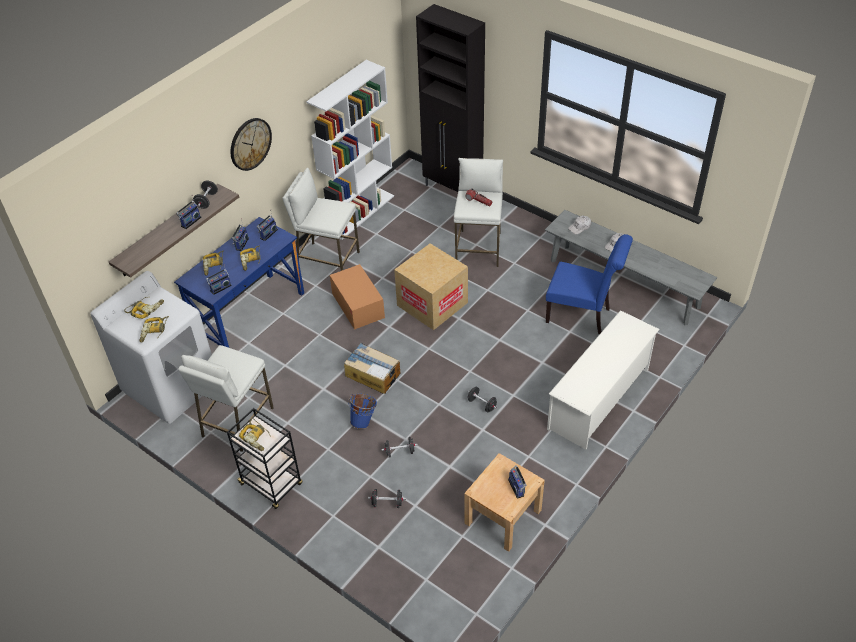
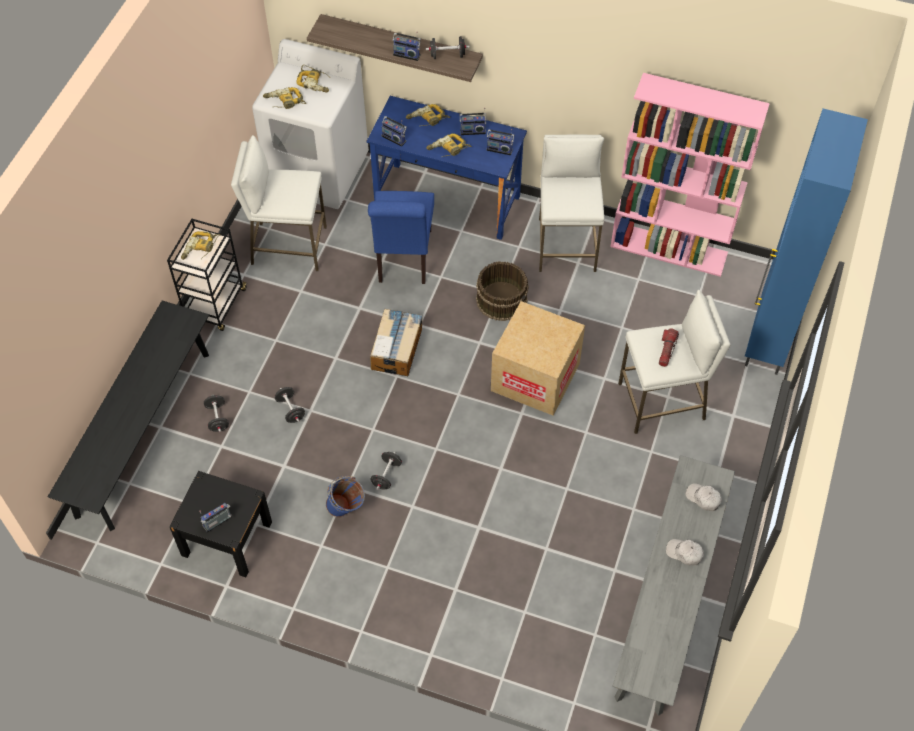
camera: 70 degrees right, 10 degrees up
(250, 144) = (544, 51): wall clock -> none
(358, 305) = (502, 300): cardboard box -> brown bucket
(360, 213) = (669, 249): white bookcase -> pink bookcase
(364, 420) = (325, 361): blue bucket -> blue bucket (347, 510)
(379, 560) = (144, 432): none -> black bench
(453, 190) = (768, 340): black cabinet -> blue cabinet
(503, 517) = (227, 538): beige nightstand -> black nightstand
(582, 316) = (581, 558): blue chair -> blue chair (403, 260)
(599, 399) = (437, 608): white shoe rack -> none

